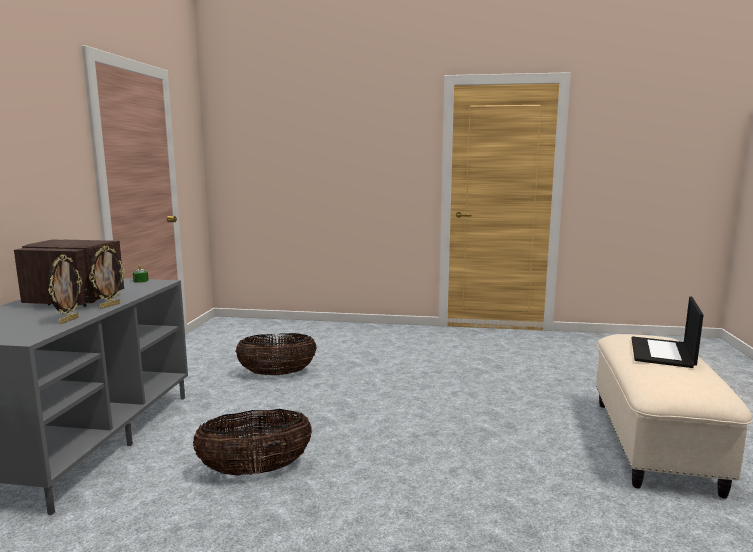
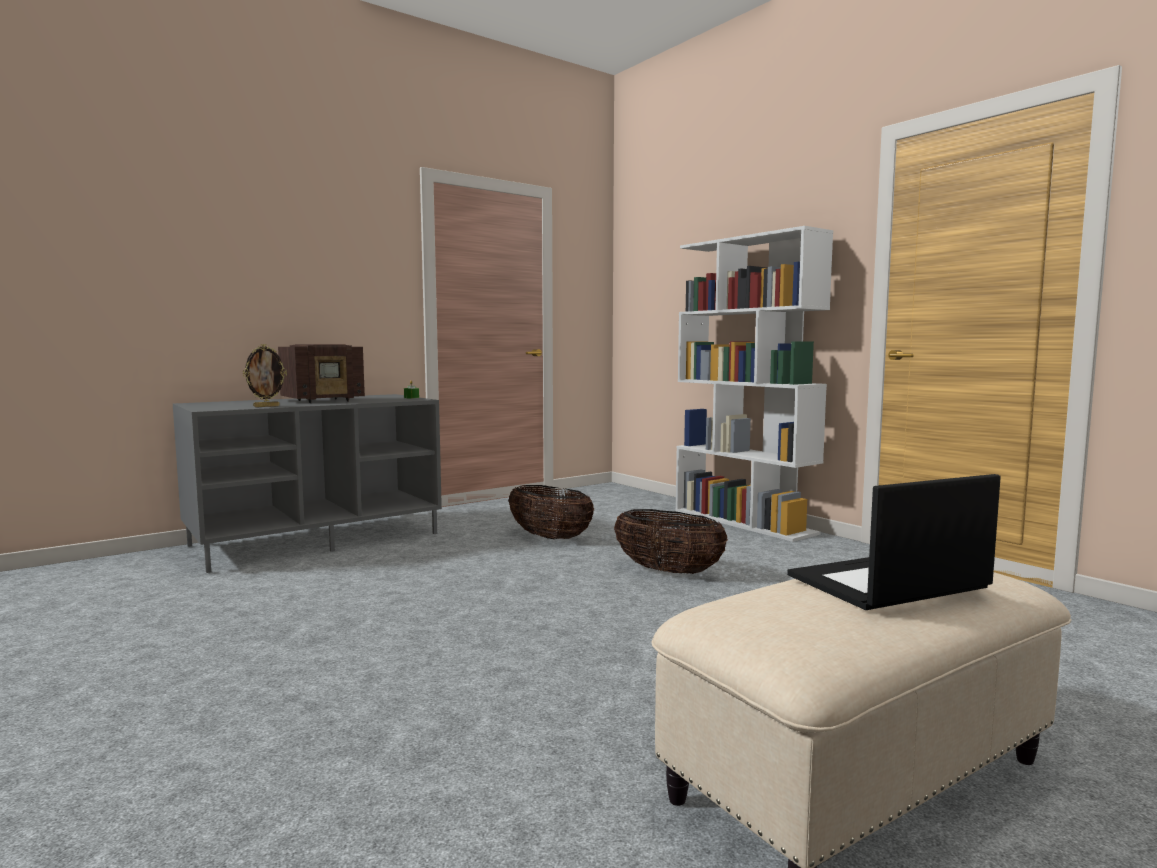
camera: 45 degrees right, 5 degrees down
(109, 305) = (322, 404): picture frame -> none
(255, 470) = (356, 597): basket -> basket (668, 571)
(362, 328) = (744, 522): none -> white bookcase

